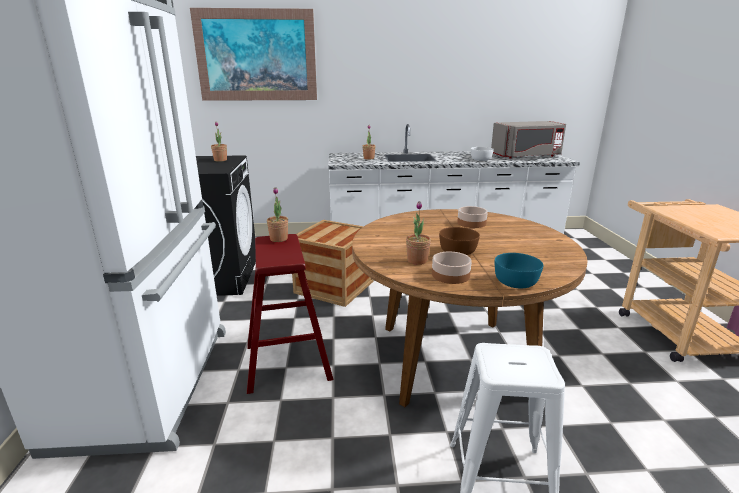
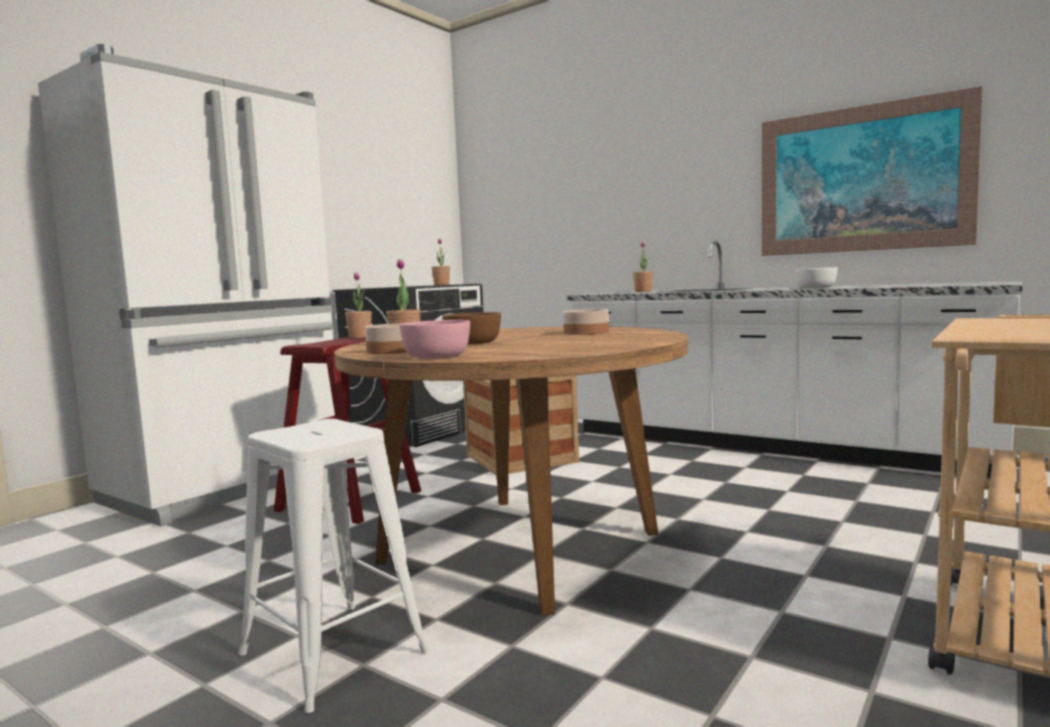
camera: 40 degrees right, 15 degrees down
(256, 56) = (536, 170): picture -> picture (861, 179)
(515, 282) = (435, 357): turquoise bowl -> pink bowl
(526, 156) = (928, 284): grey microwave -> none

